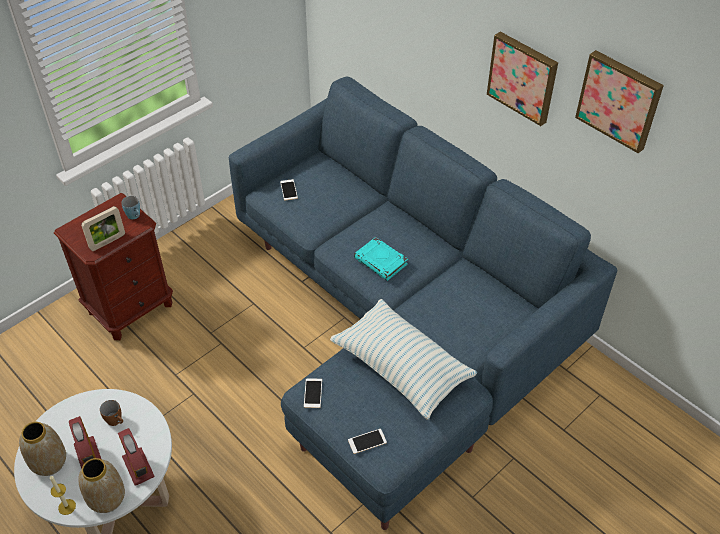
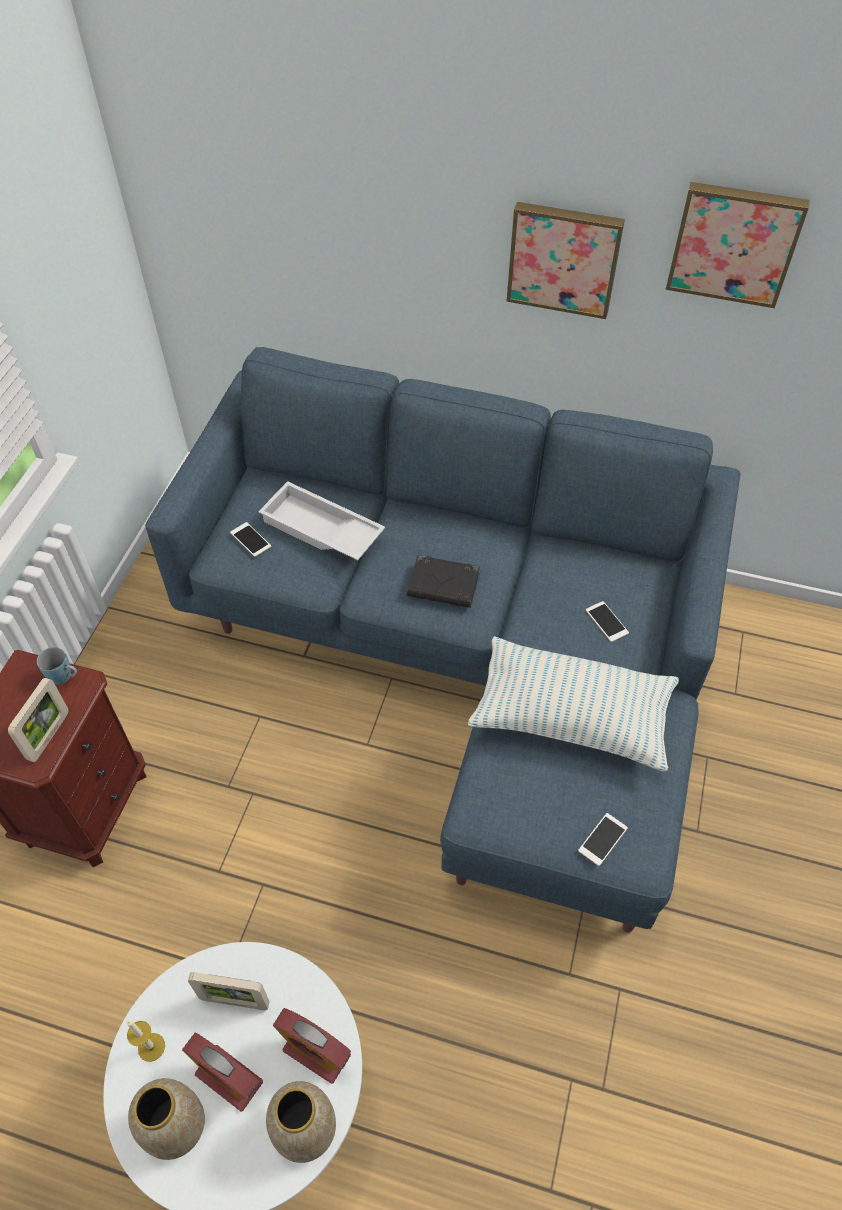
camera: 30 degrees left, 5 degrees up
(67, 507) = (253, 1179): candle -> candle (151, 1047)
(116, 421) = (235, 1001): brown mug -> picture frame
(313, 393) = (487, 810): phone -> phone (606, 621)
(331, 201) = (320, 530): none -> white tray
(381, 261) = (444, 585): turquoise book -> black book

